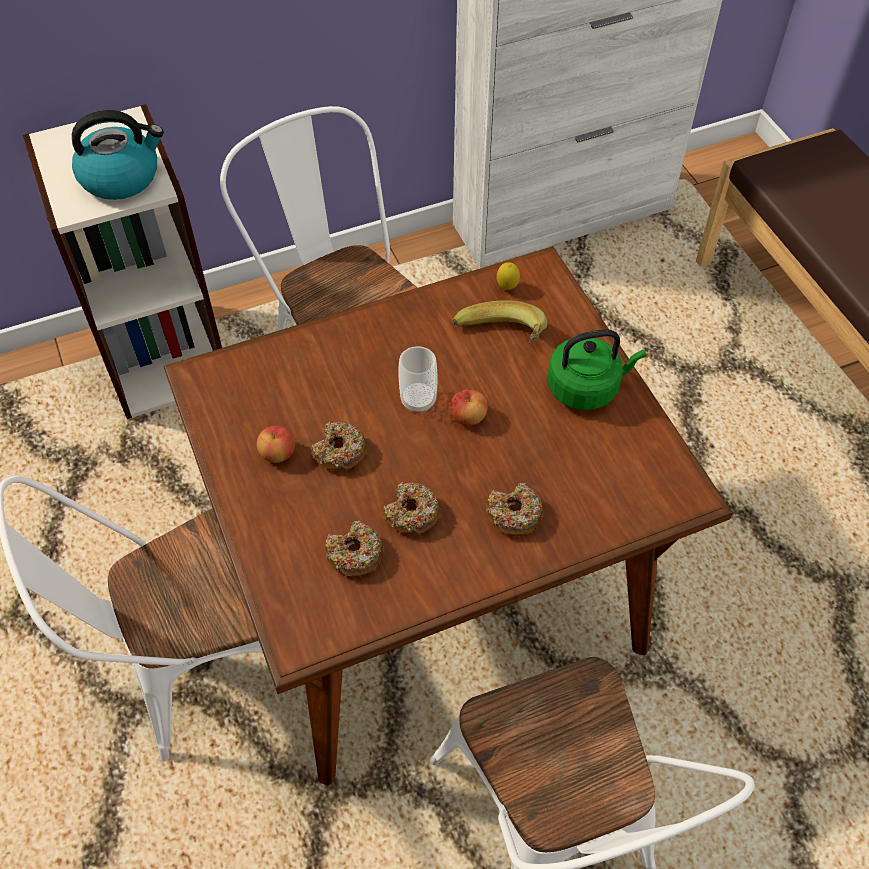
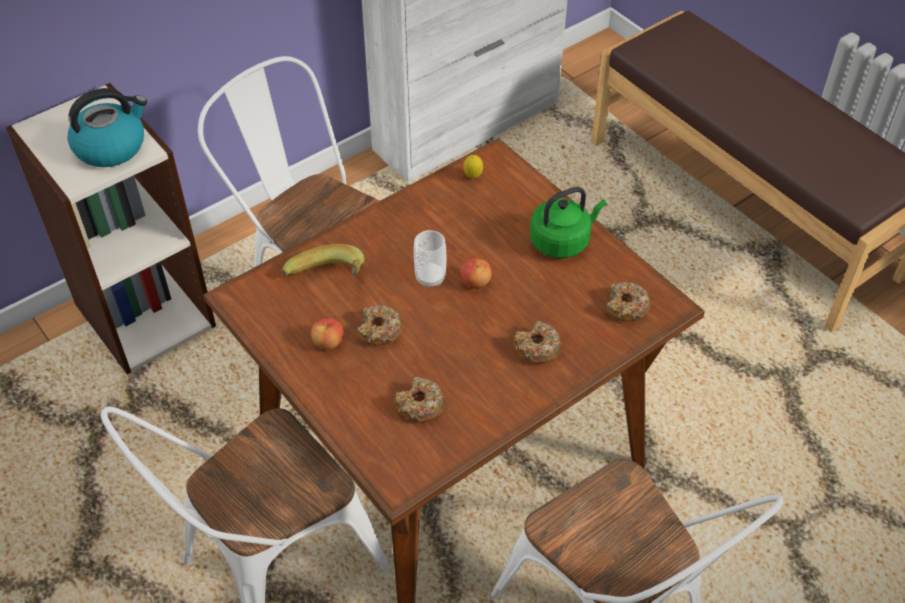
camera: 15 degrees left, 5 degrees down
(412, 514) = (455, 365): donut -> donut (626, 307)
(501, 342) = (482, 219): banana -> banana (328, 281)

